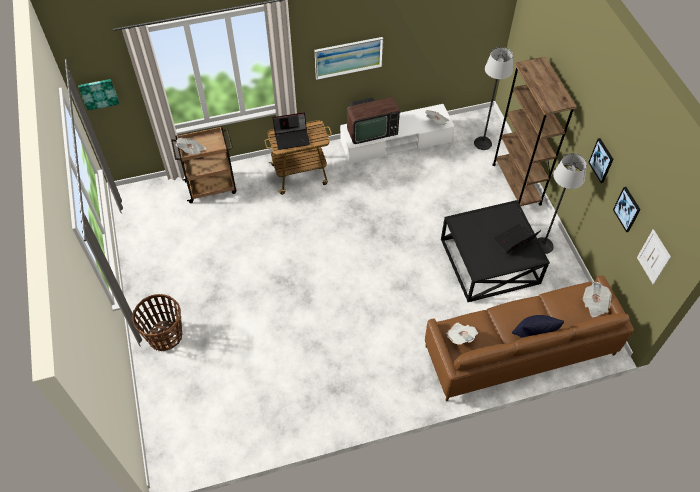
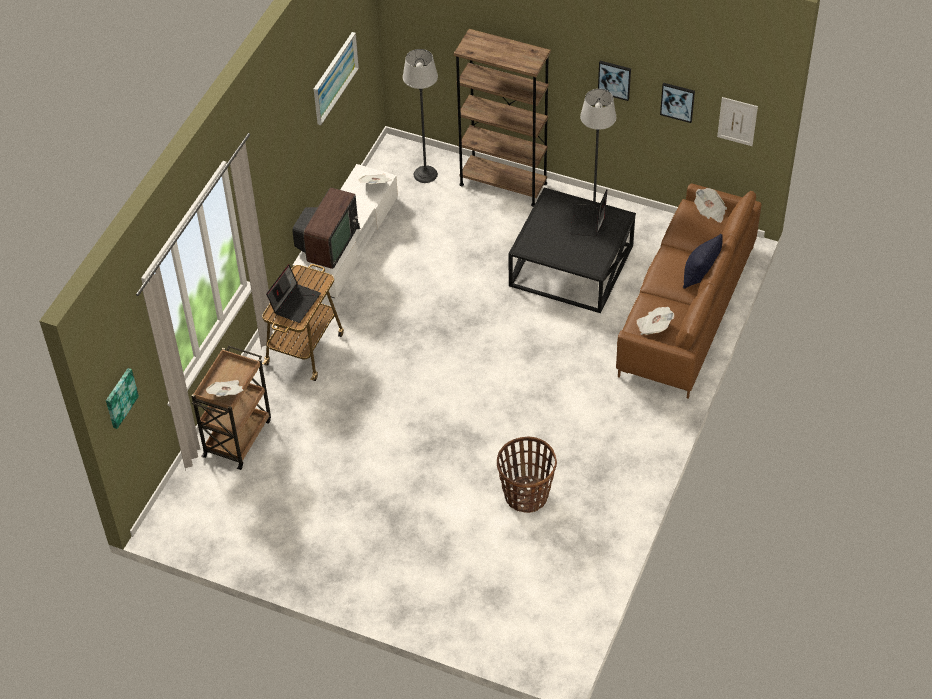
camera: 50 degrees left, 5 degrees down
(165, 336) = (401, 586): basket -> basket (526, 494)
(348, 57) = (283, 172): picture -> picture (334, 77)

